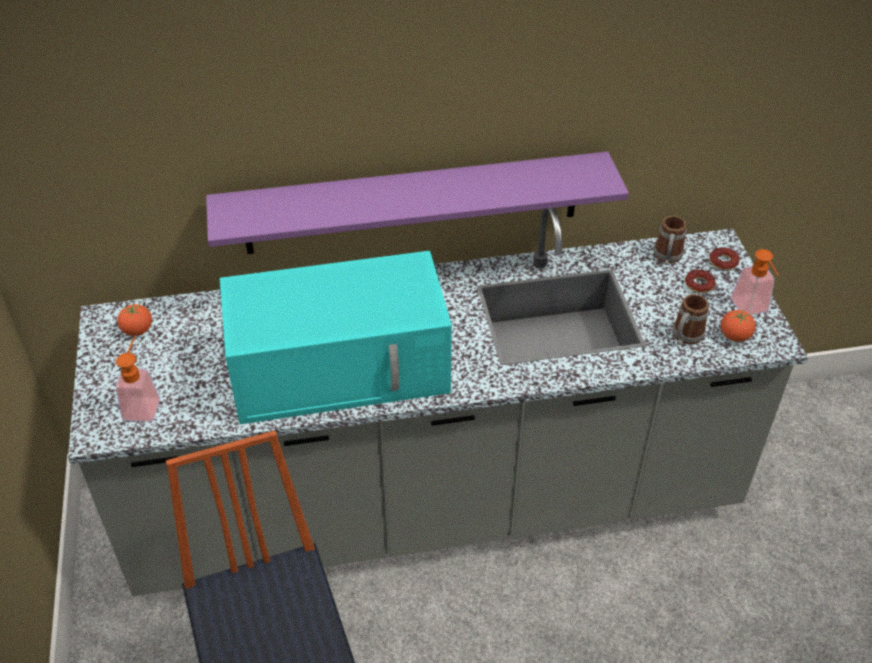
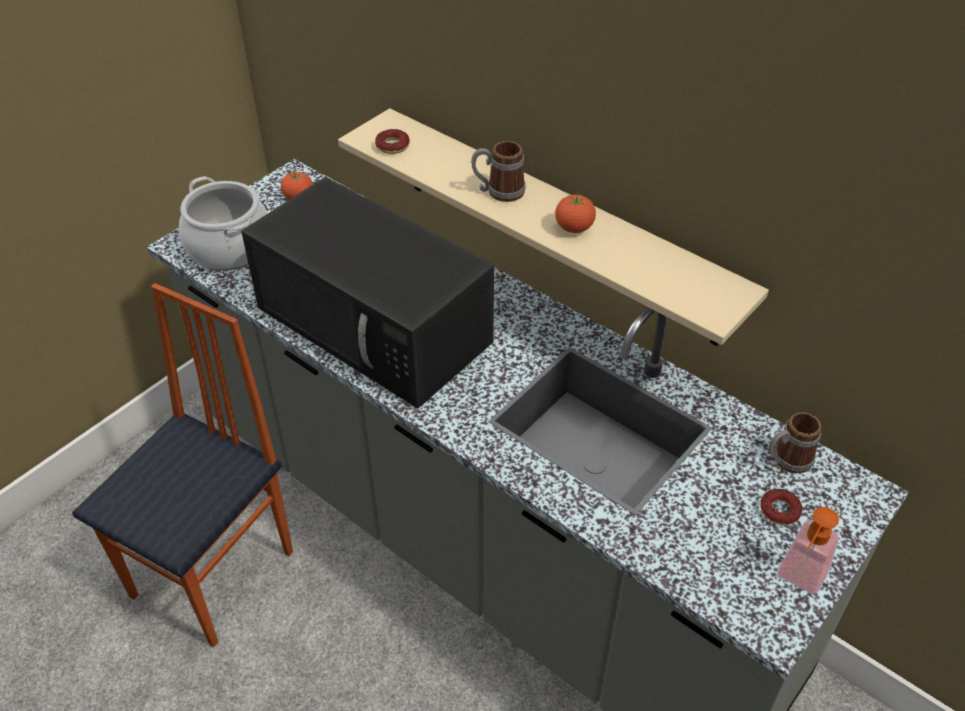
camera: 50 degrees right, 0 degrees up
(143, 404) = (229, 248): soap dispenser -> cooking pot
(343, 367) = (377, 325): turquoise microwave -> black microwave
(412, 203) = (557, 225): purple shelf -> beige shelf
(685, 337) = (685, 541): mug -> mug (498, 191)
(723, 262) = (842, 512): donut -> donut (392, 146)
(734, 336) = (738, 585): tomato -> tomato (574, 228)

